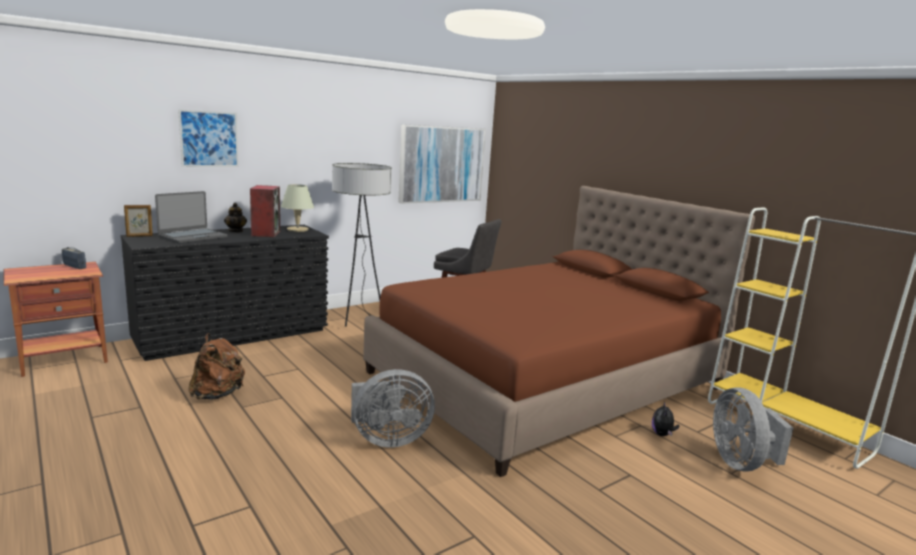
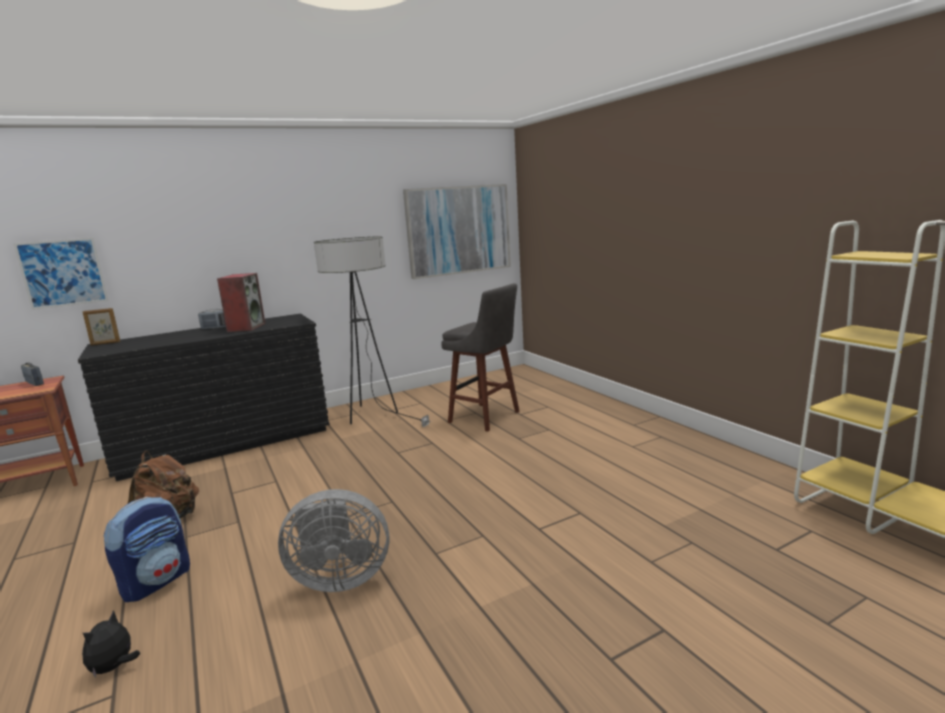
camera: 10 degrees right, 0 degrees up
(192, 237) = (161, 339): laptop -> none
(209, 139) = (175, 229): picture -> picture (63, 273)
(236, 231) = (216, 328): teapot -> radio
(237, 437) = (157, 581): none -> backpack
(297, 229) = (287, 320): beige table lamp -> none
(546, 380) = (572, 479): brown bed -> none
(662, 434) = (722, 556): plush toy -> plush toy (114, 667)
(740, 463) = (844, 603): grey fan -> none

